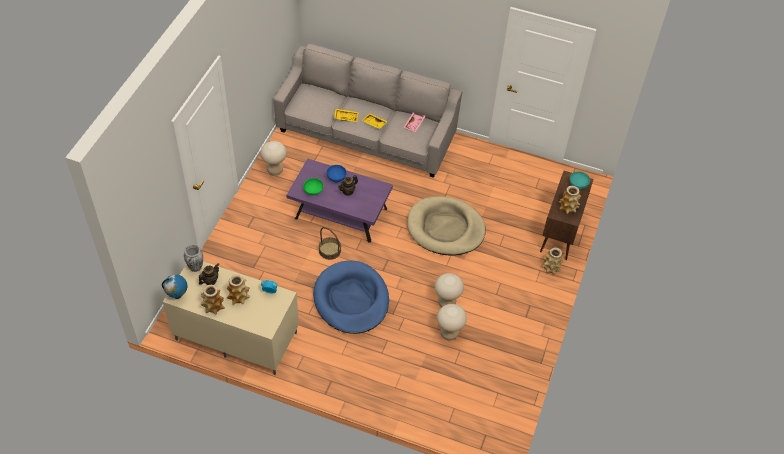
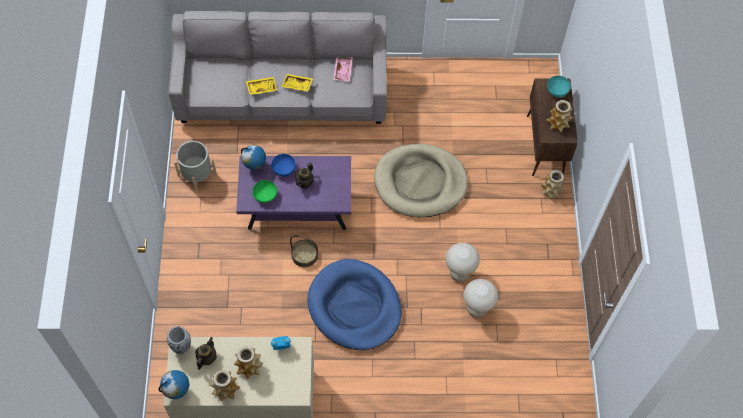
camera: 20 degrees left, 10 degrees up
(275, 170) = (197, 175): beige stool -> grey planter
(315, 169) = (254, 166): none -> globe

